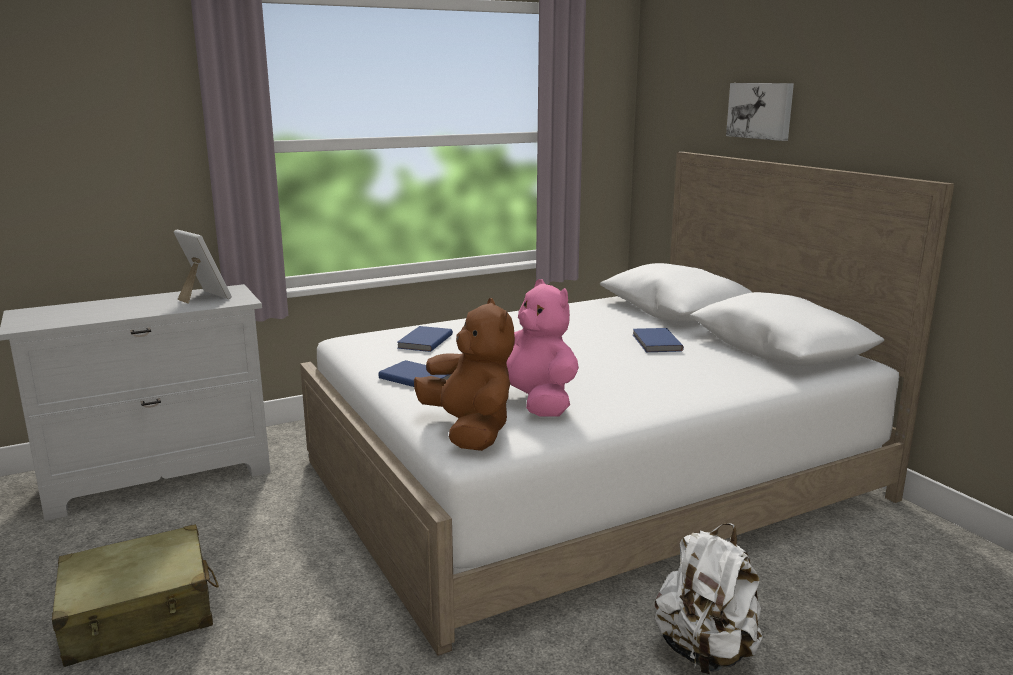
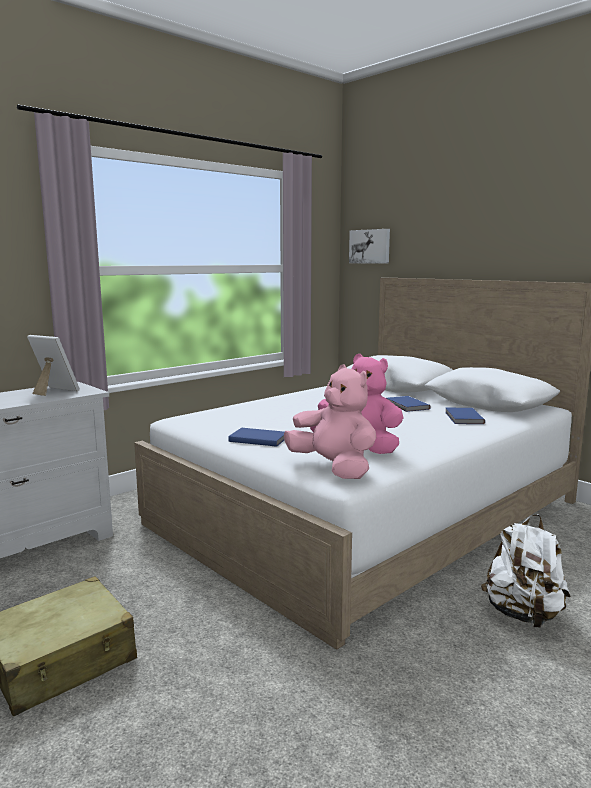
camera: 15 degrees left, 5 degrees down
(423, 341) = (238, 416): blue book -> blue book (463, 418)
(470, 431) = (334, 468): brown plush toy -> pink plush toy
(761, 110) = (446, 245): picture -> picture (370, 246)

